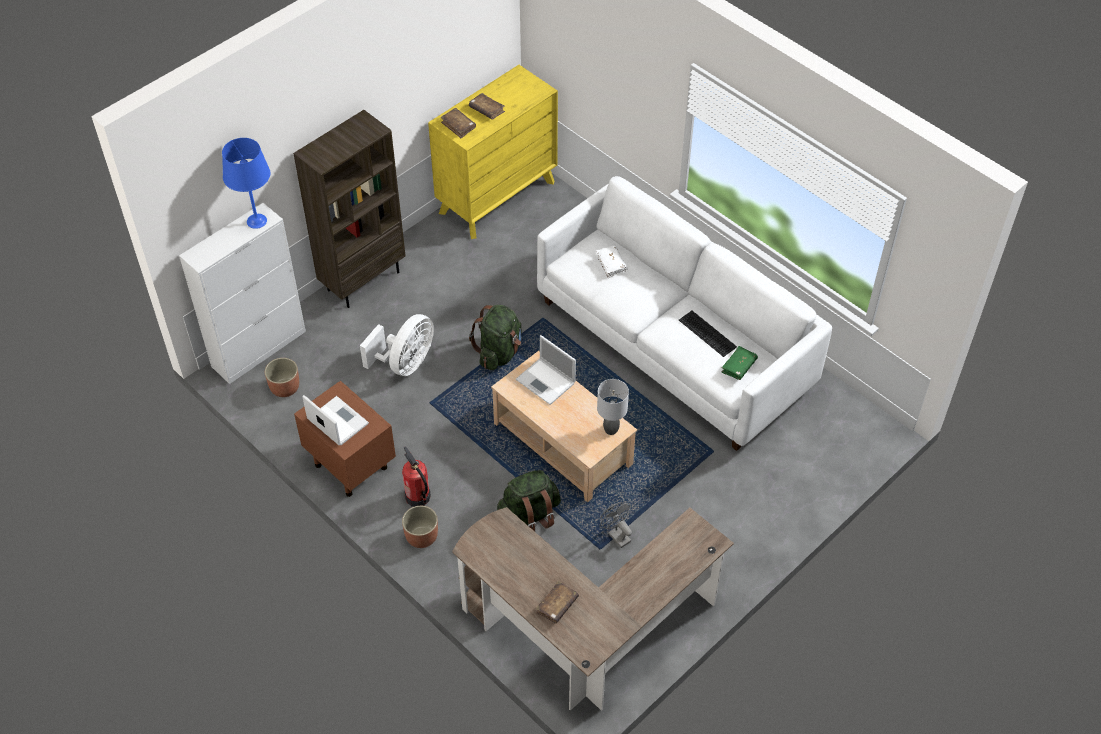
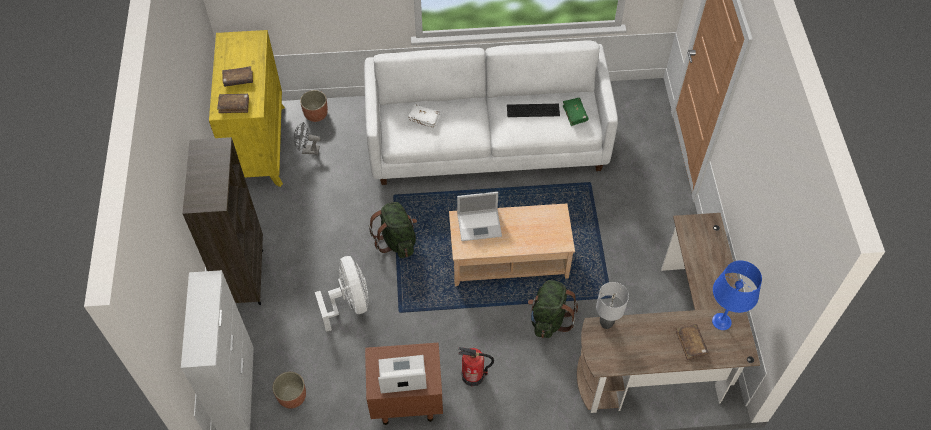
camera: 50 degrees left, 5 degrees up
(257, 221) = (205, 289): blue table lamp -> blue table lamp (722, 321)
(421, 536) = (508, 397): planter -> planter (316, 114)
(611, 429) = (554, 217): grey table lamp -> grey table lamp (605, 323)
(616, 535) = (608, 280): grey fan -> grey fan (307, 150)

